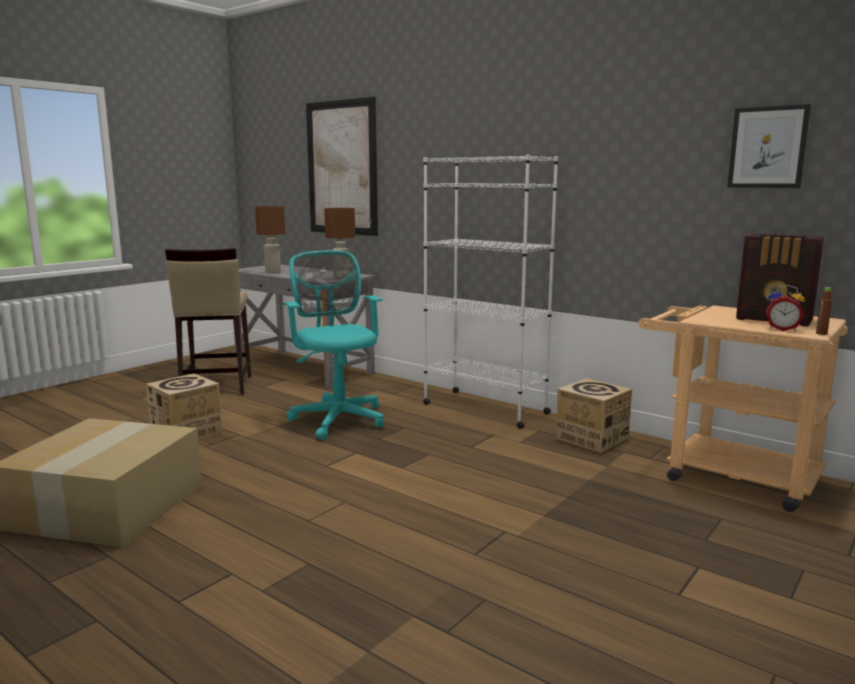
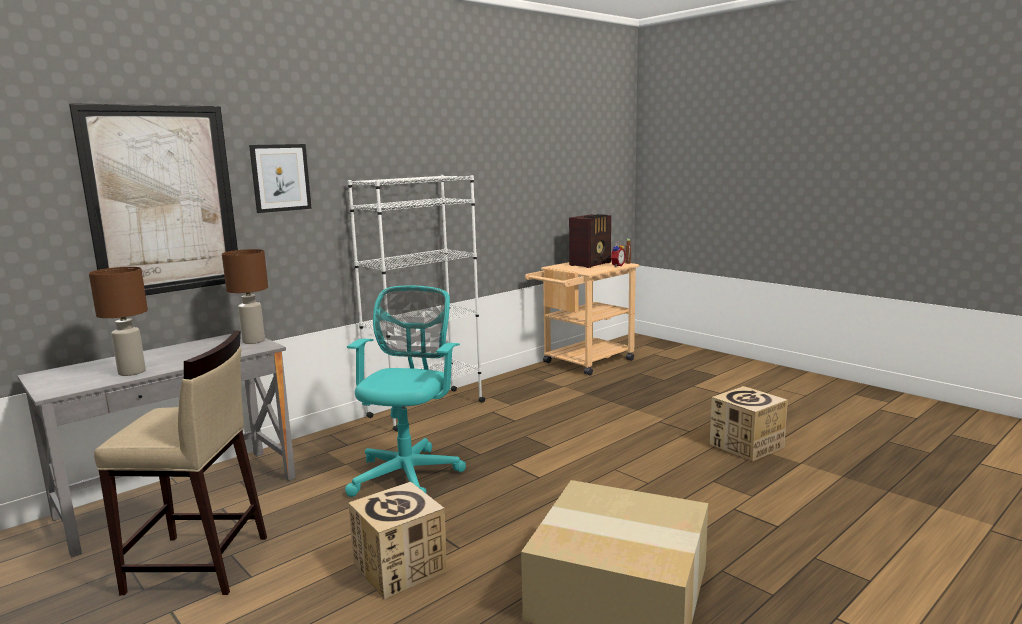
camera: 80 degrees left, 0 degrees up
(338, 418) = (408, 472): turquoise office chair -> turquoise office chair turned 120 degrees clockwise
(591, 438) = (513, 384): cardboard box -> cardboard box (746, 445)
(768, 147) = (552, 165): picture -> picture (280, 177)

